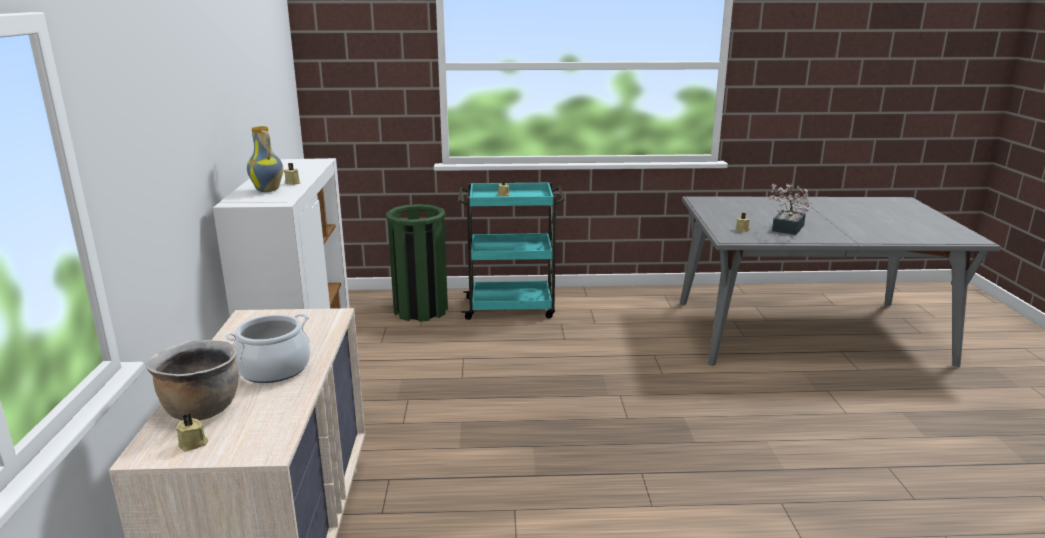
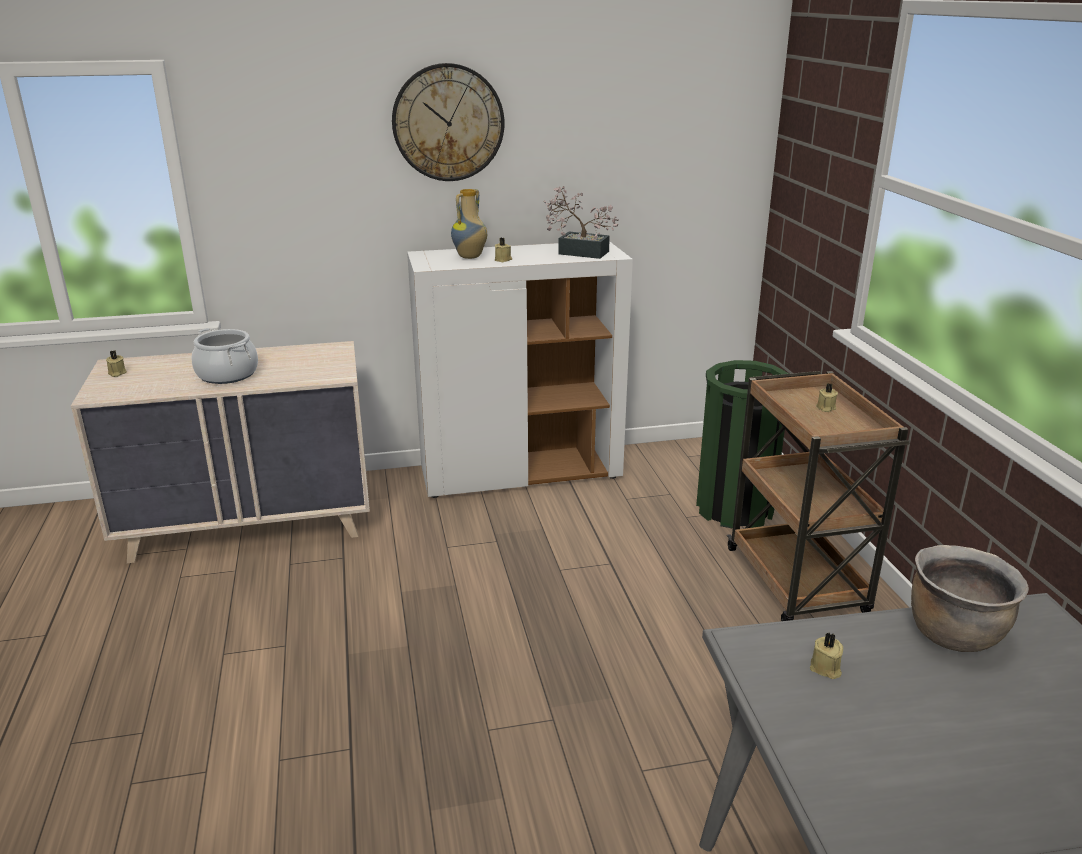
camera: 80 degrees right, 5 degrees up
(201, 409) = (167, 365): brown cooking pot -> brown cooking pot (954, 634)
(204, 70) = (448, 123): none -> wall clock
(511, 307) = (797, 582): turquoise cart -> brown cart
(786, 229) = (880, 744): potted plant -> potted plant (578, 252)

